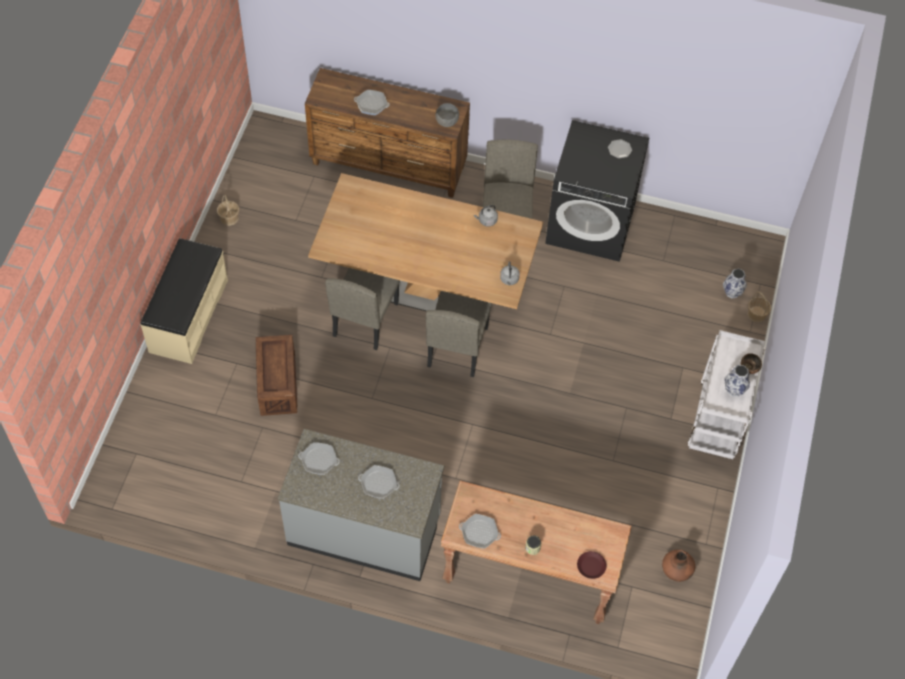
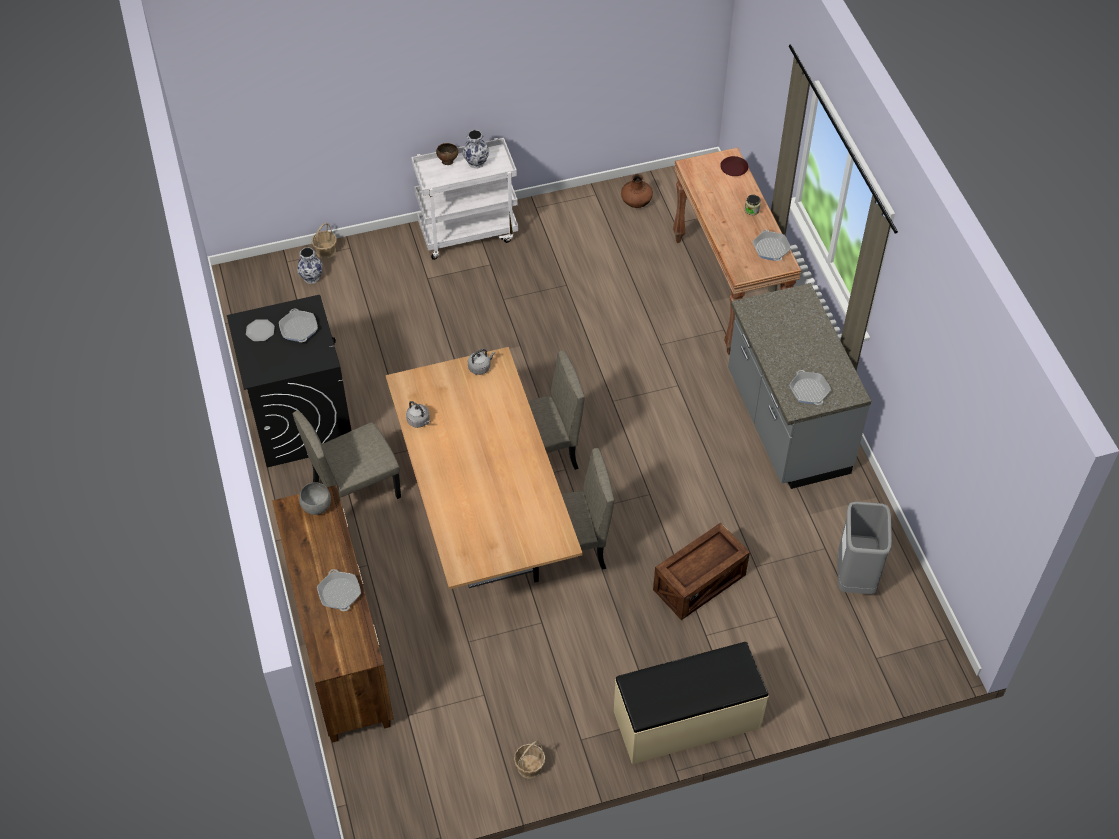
camera: 120 degrees left, 5 degrees down
(204, 484) = (854, 577): none -> grey trash can
(379, 484) = (791, 336): frying pan -> frying pan (298, 329)

